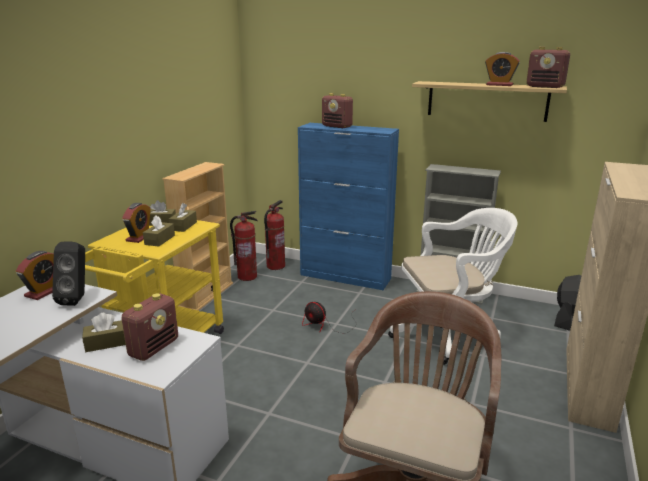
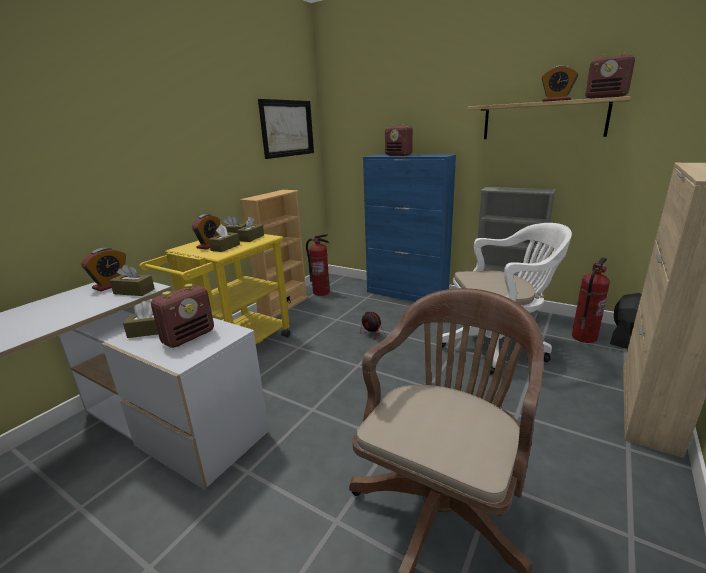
camera: 10 degrees right, 0 degrees up
(77, 299) = (134, 291): black speaker -> brown tissue box
(209, 92) = (287, 128): none -> picture
(275, 266) = (347, 285): fire extinguisher -> fire extinguisher (584, 337)

